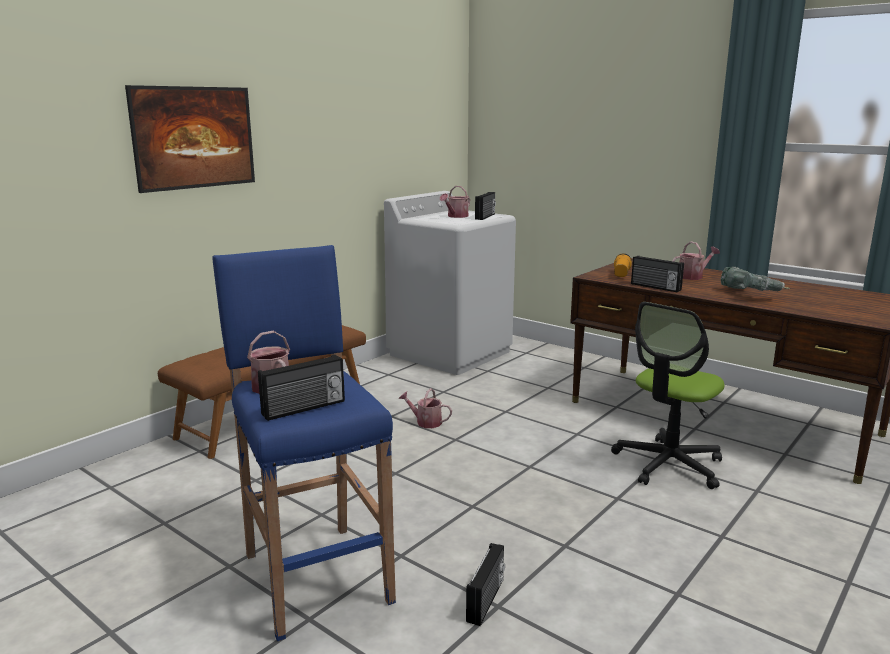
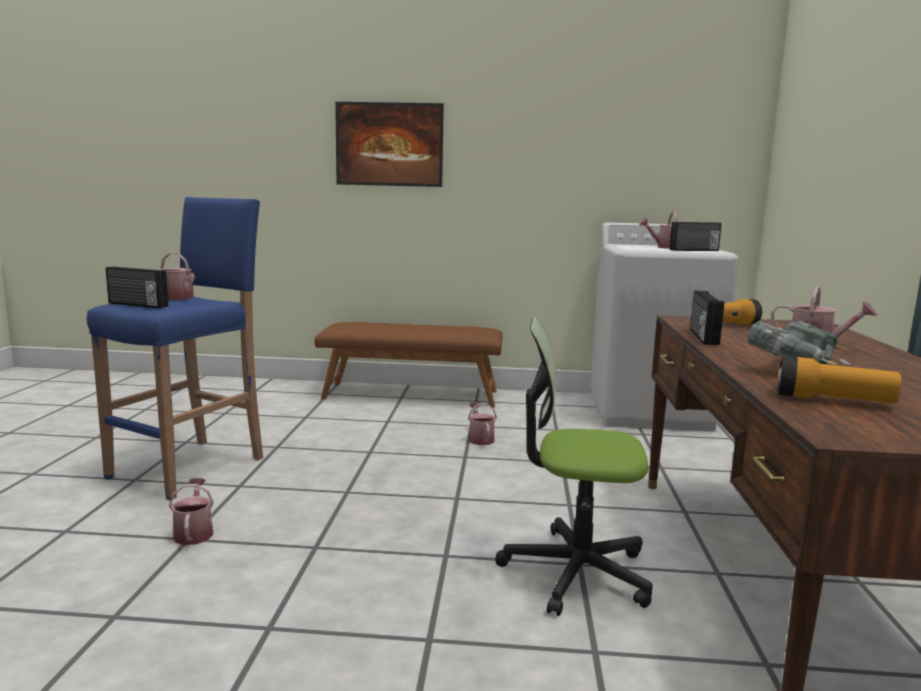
camera: 55 degrees right, 5 degrees down
(486, 600) = (194, 532): radio -> watering can
(816, 307) = (833, 400): none -> flashlight

